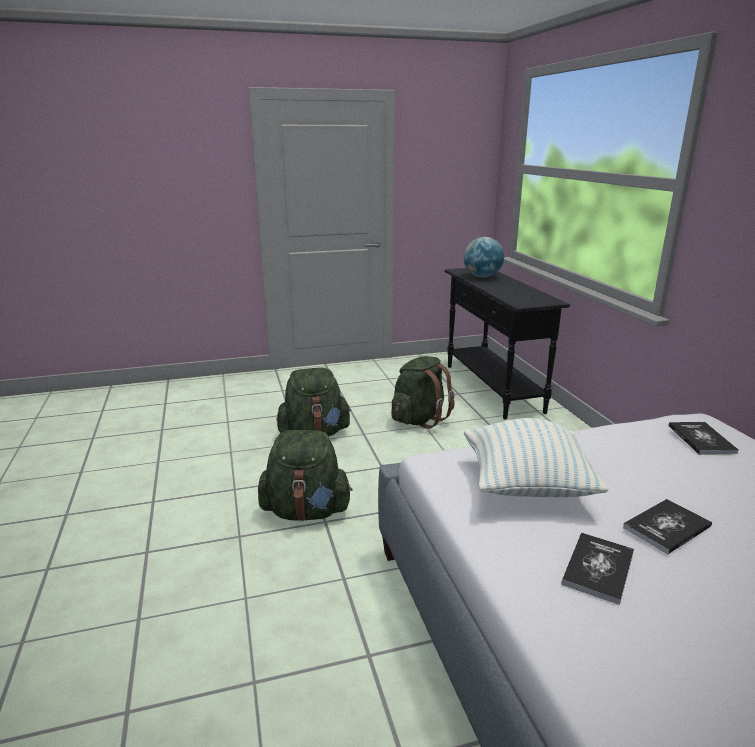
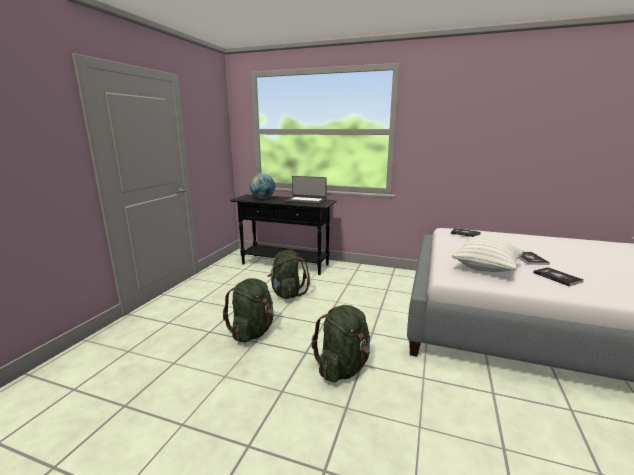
camera: 55 degrees left, 5 degrees down
(521, 293) = (305, 201): none -> laptop

